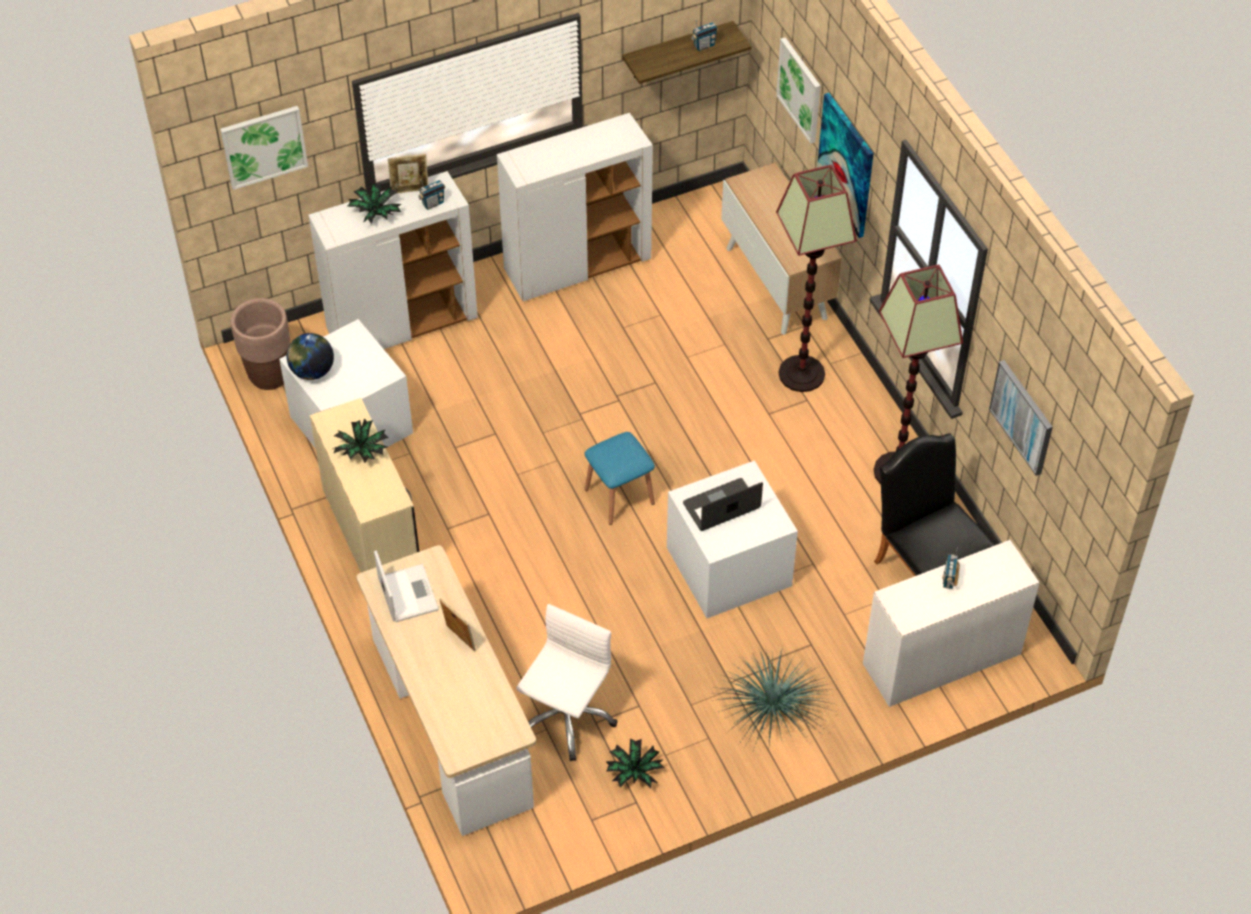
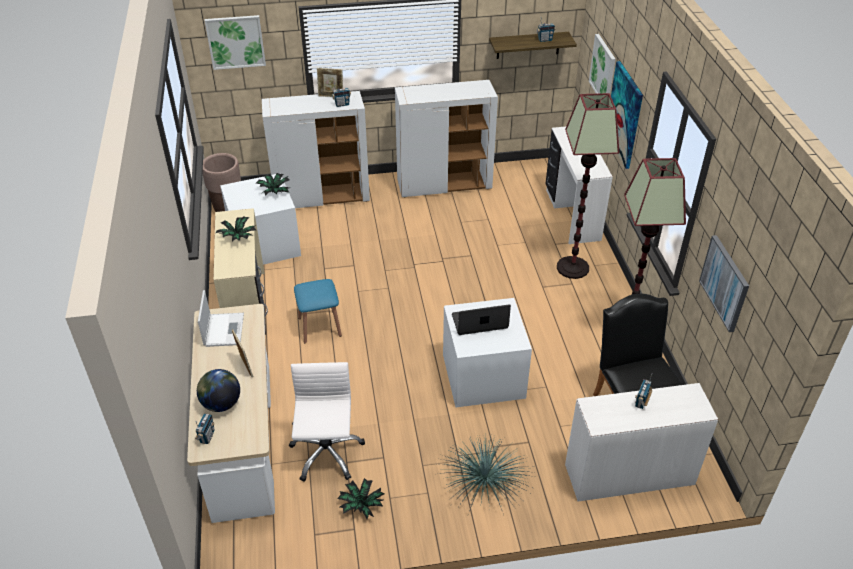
camera: 15 degrees right, 10 degrees down
(312, 371) = (236, 195): globe -> globe (221, 404)
(375, 212) = (303, 103): potted plant -> potted plant (274, 191)
(455, 739) = (207, 437): none -> radio
(566, 717) = (326, 453): white office chair -> white office chair turned 45 degrees counterclockwise
(619, 496) = (421, 317): blue stool -> blue stool (319, 326)
(777, 283) = (571, 215): cabinet -> white desk

